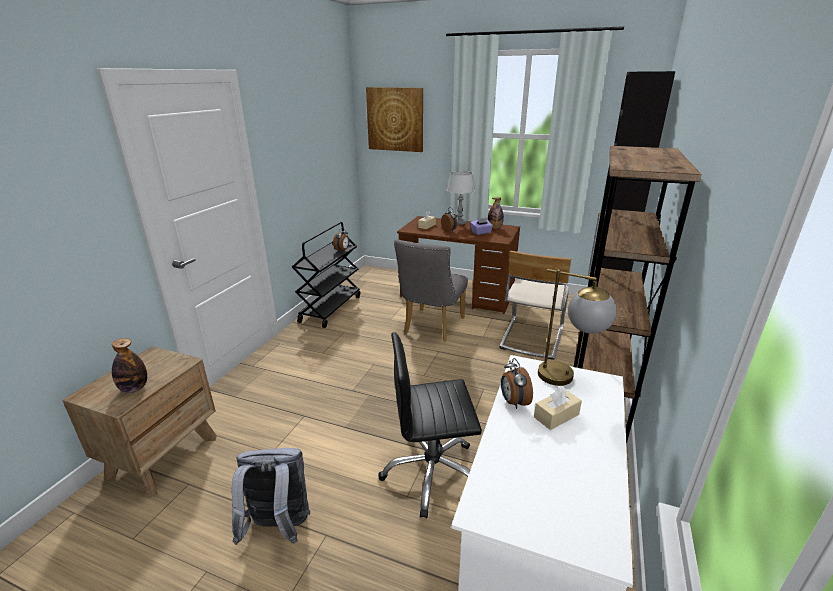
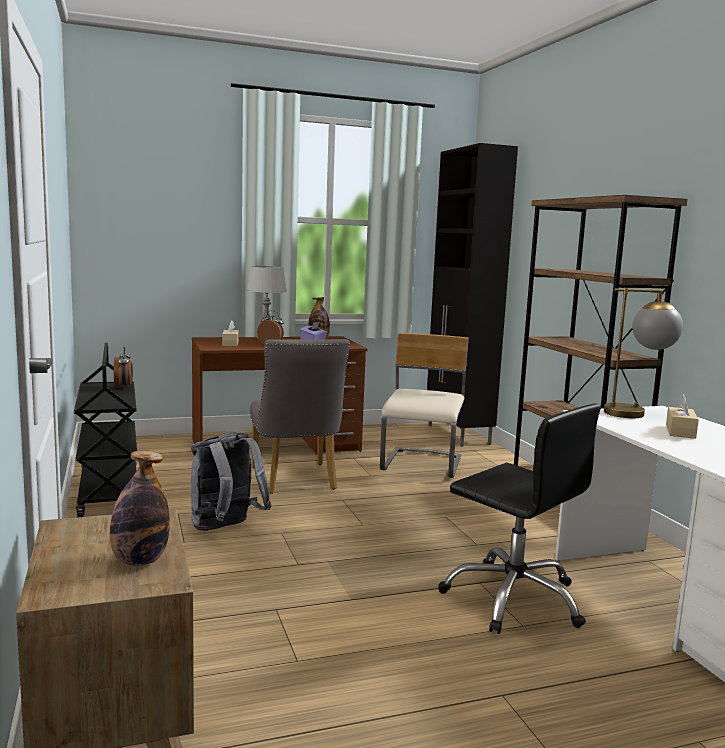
camera: 40 degrees left, 15 degrees down
(278, 527) = (438, 718): grey backpack -> grey backpack (225, 528)
(395, 119) = (143, 194): picture -> none
(432, 473) = (514, 598): black office chair -> black office chair turned 90 degrees counterclockwise
(513, 402) = (636, 432): alarm clock -> none
(531, 338) = (423, 465): beige chair -> beige chair turned 150 degrees counterclockwise

